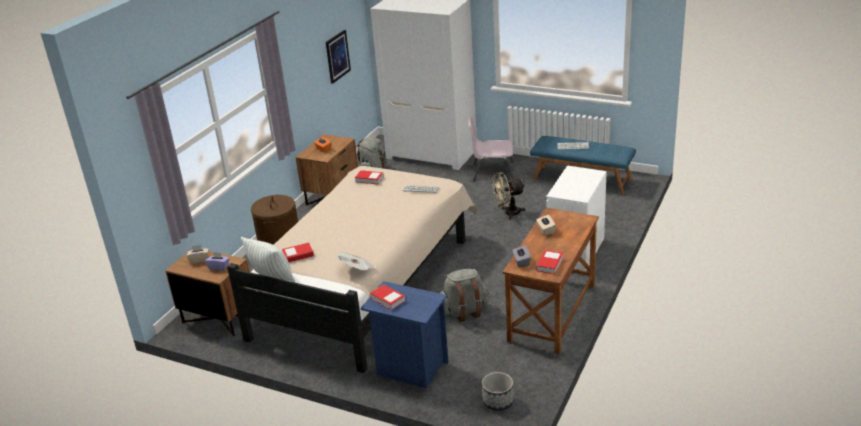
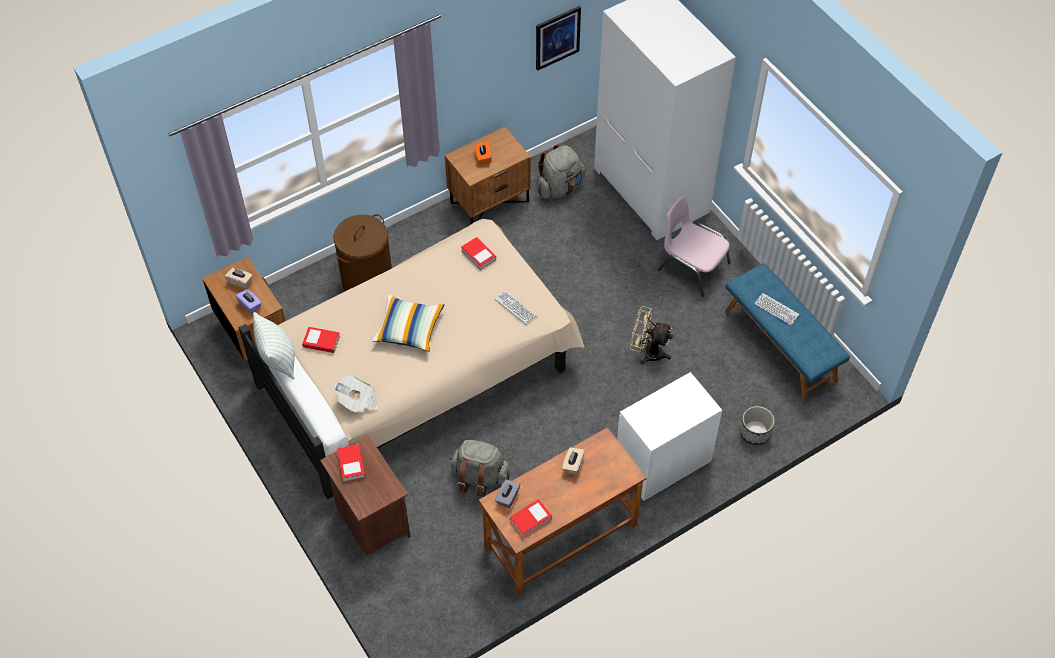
camera: 30 degrees right, 25 degrees up
(357, 225) = (409, 329): none -> pillow
(410, 368) = (371, 520): blue nightstand -> brown nightstand
(497, 401) = (413, 616): planter -> planter (754, 432)

